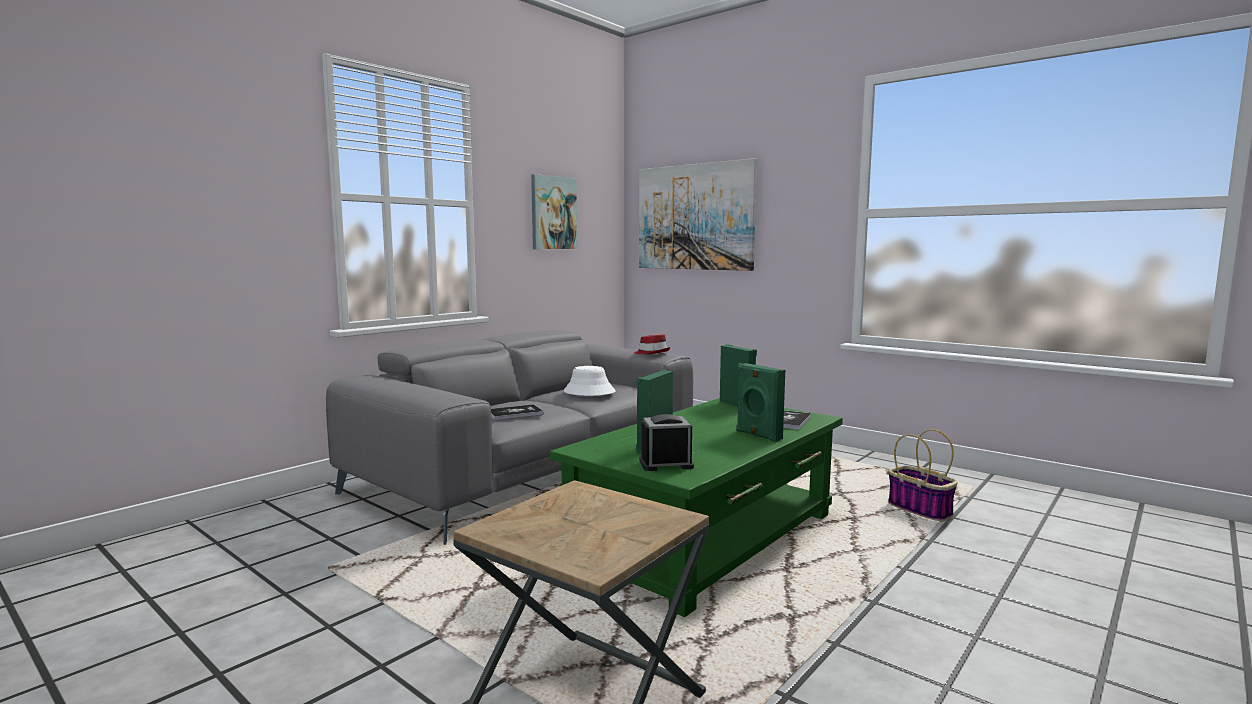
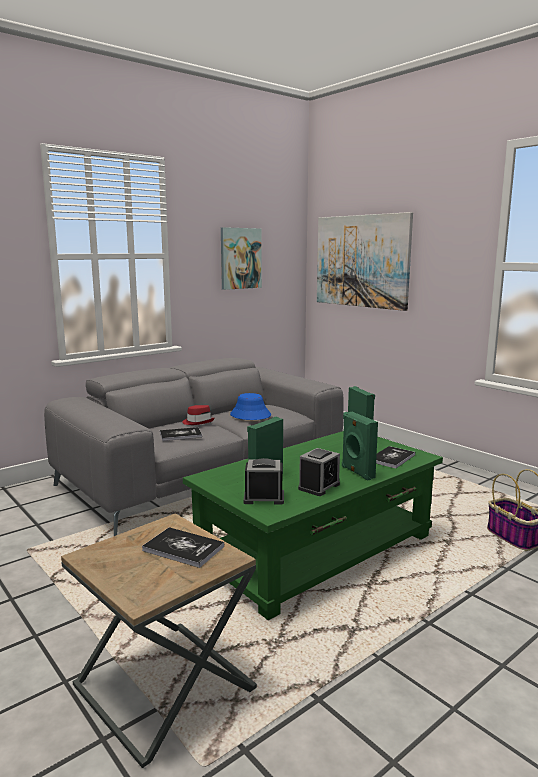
camera: 10 degrees right, 5 degrees up
(589, 392) = (250, 415): white hat -> blue hat
(611, 512) = (183, 548): none -> book
(652, 353) = (309, 382): red hat -> red hat (198, 422)
(724, 450) = (319, 486): none -> alarm clock

